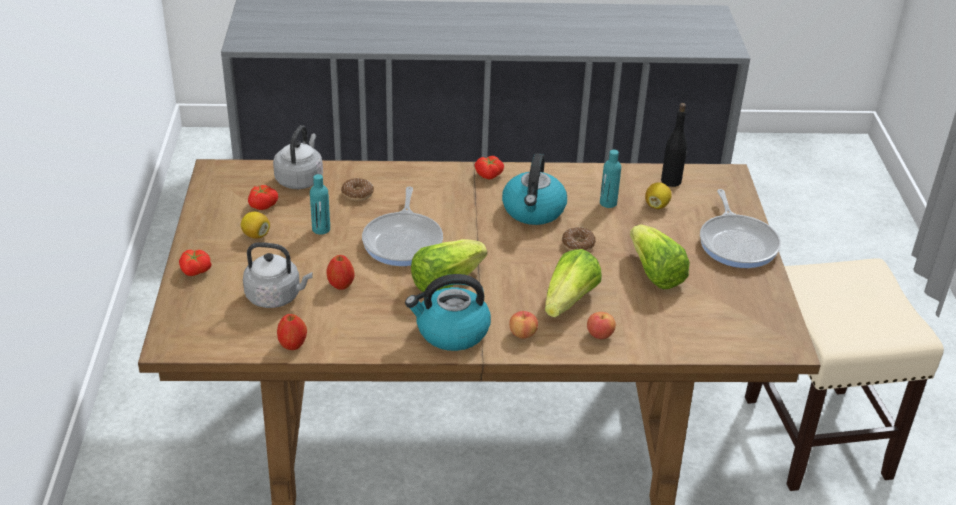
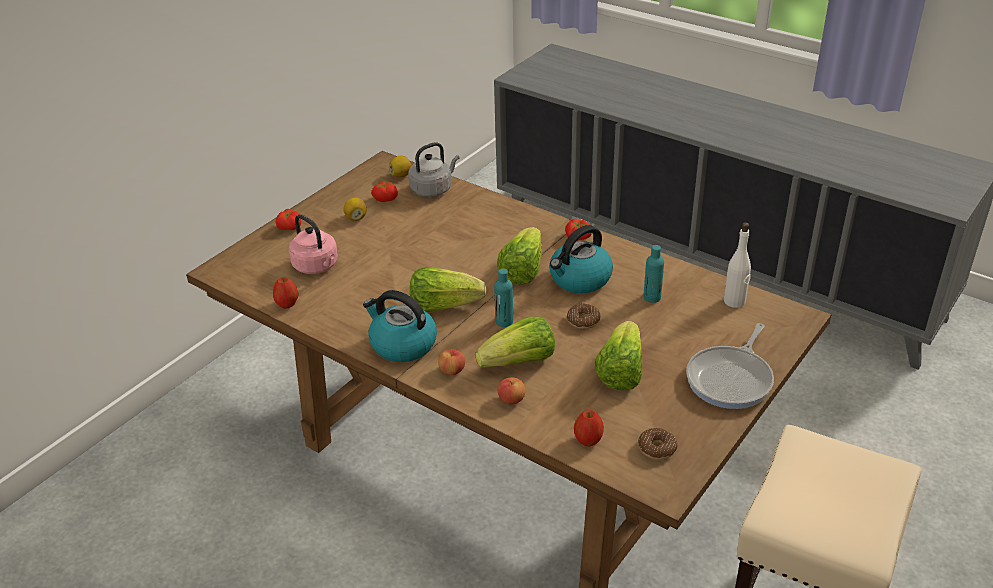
camera: 40 degrees right, 0 degrees up
(276, 297) = (317, 266): grey kettle -> pink kettle
(321, 229) = (403, 231): turquoise bottle -> turquoise bottle (504, 322)
(341, 284) = (369, 276): apple -> apple (588, 440)
(357, 194) = (460, 215): donut -> donut (657, 448)
(404, 241) = (451, 262): frying pan -> none
(477, 222) = (522, 270): none -> lettuce
(656, 205) = (694, 316): lemon -> lemon (401, 175)
(671, 181) = (734, 301): black bottle -> white bottle

